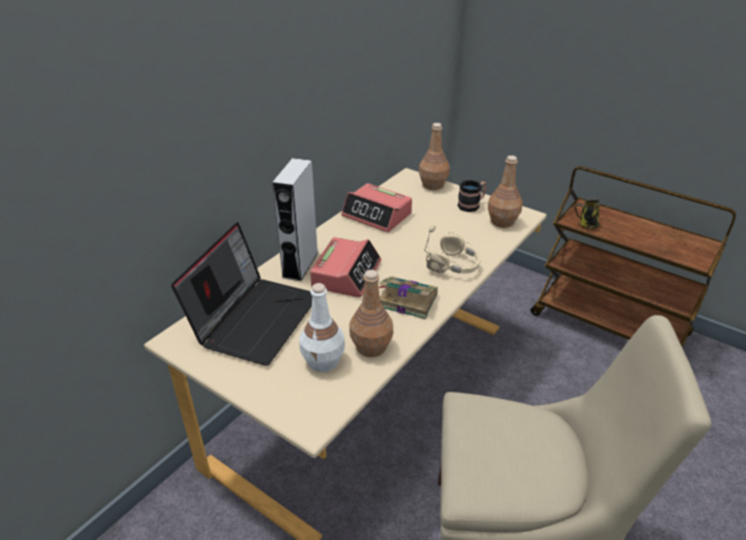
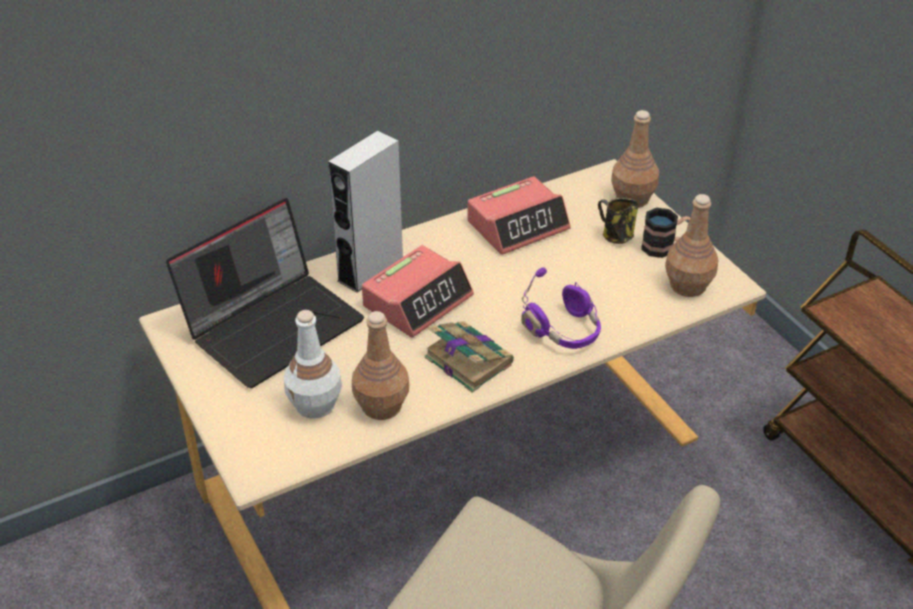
camera: 25 degrees right, 5 degrees up
(377, 215) = (518, 225): alarm clock -> alarm clock turned 90 degrees counterclockwise
(453, 266) = (565, 331): beige headphones -> purple headphones
(587, 225) = (850, 325): mug -> mug (616, 236)

